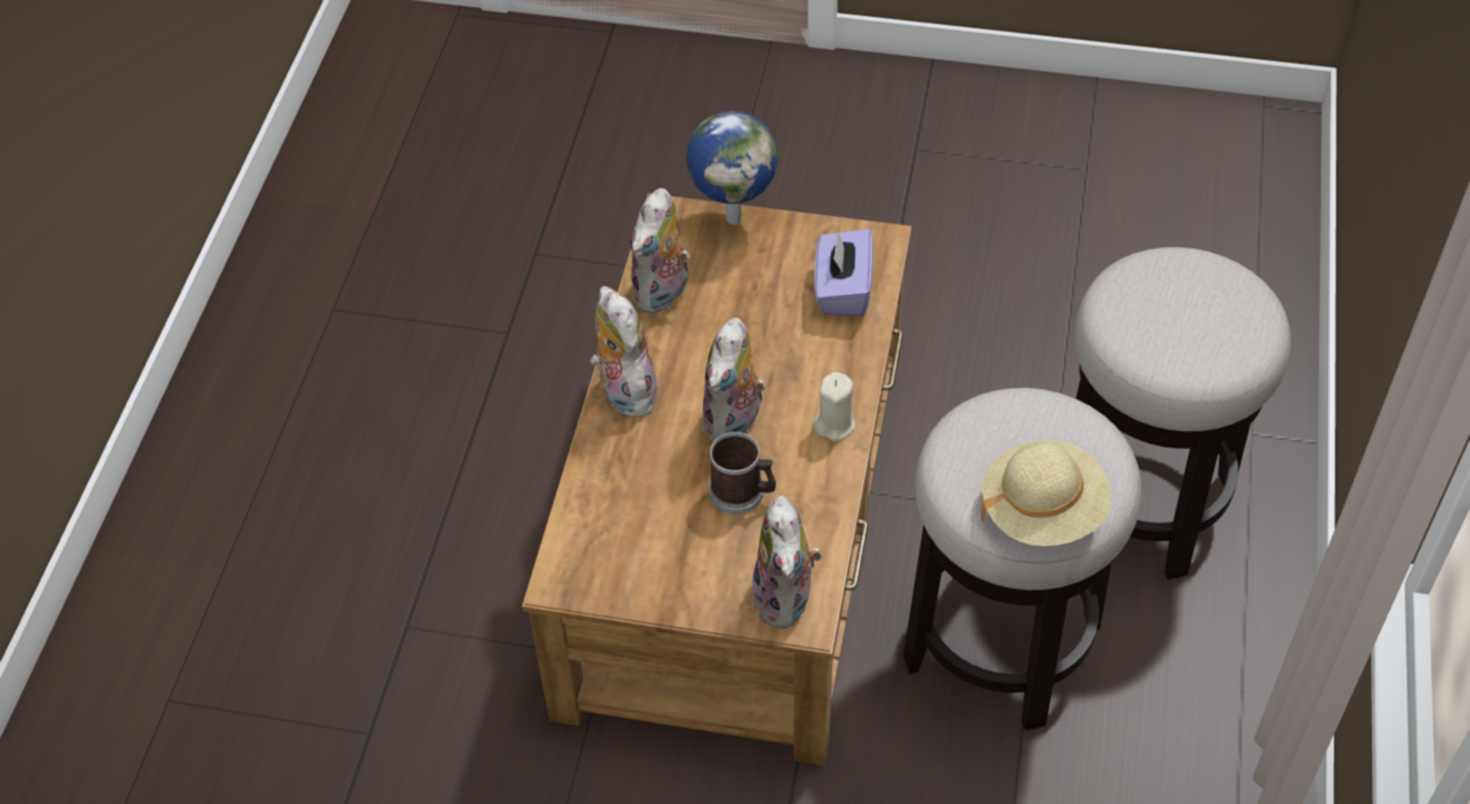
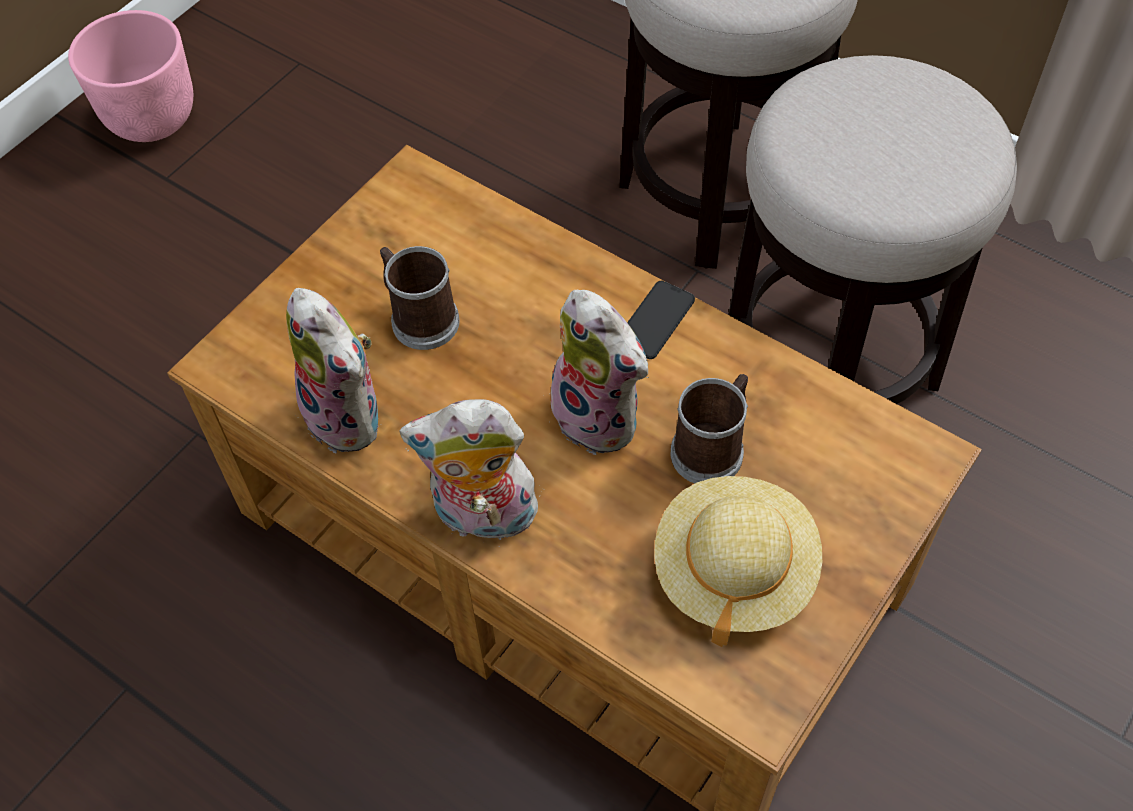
camera: 65 degrees left, 5 degrees up
(734, 218) = (277, 298): globe -> none
(760, 296) = (419, 318): none -> mug
(787, 599) = (890, 462): plush toy -> none
(834, 424) = (655, 320): beige candle -> phone
(843, 290) = (462, 238): purple tissue box -> none
(966, 112) = (152, 118): none -> pink planter
(1043, 510) = (956, 148): beige hat -> beige hat (733, 570)

